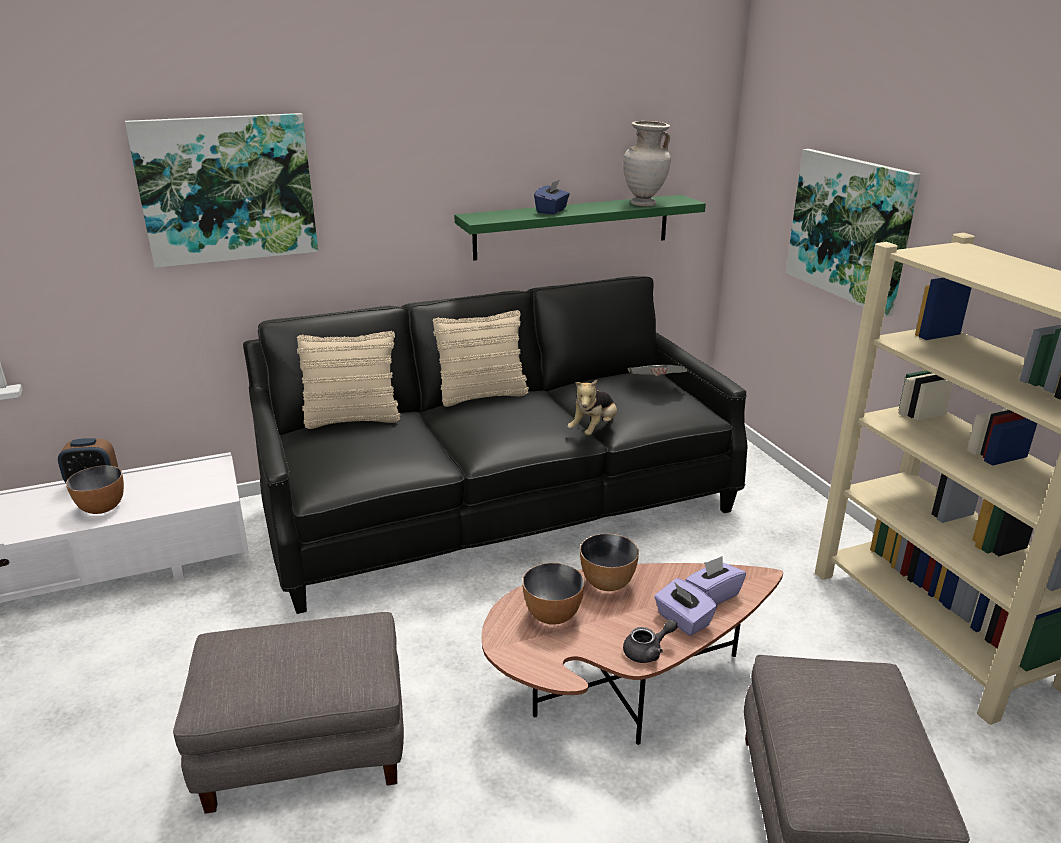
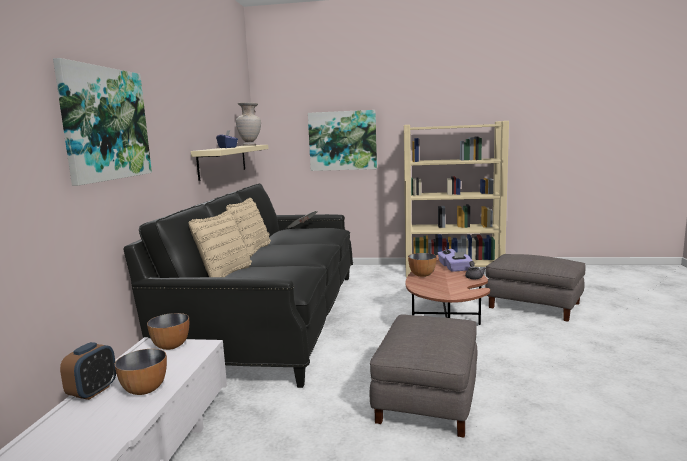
camera: 60 degrees left, 15 degrees down
(553, 615) = (436, 286): bowl -> bowl (171, 346)
(573, 227) = (223, 161): green shelf -> beige shelf
(594, 429) = (325, 241): plush toy -> none

